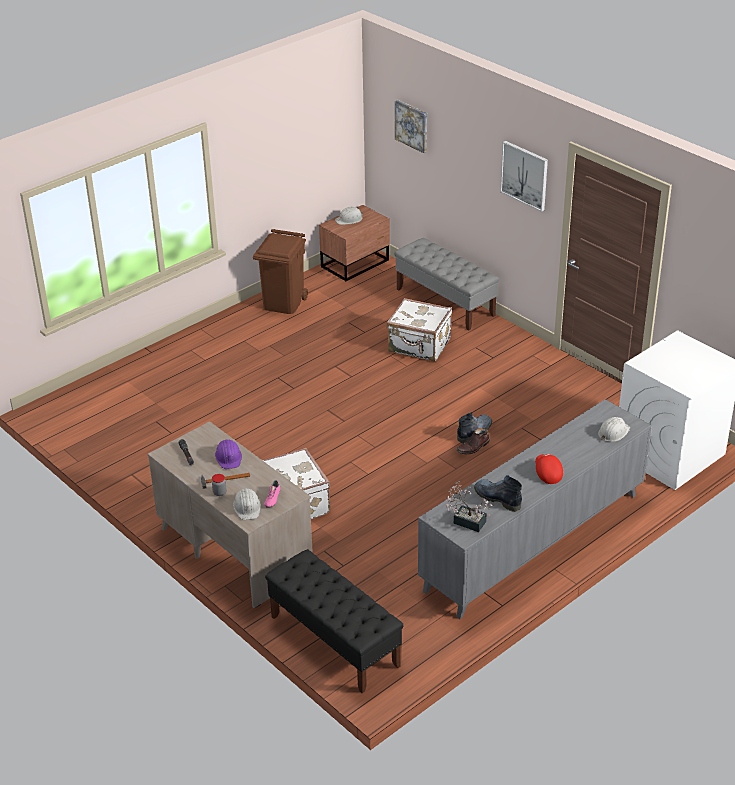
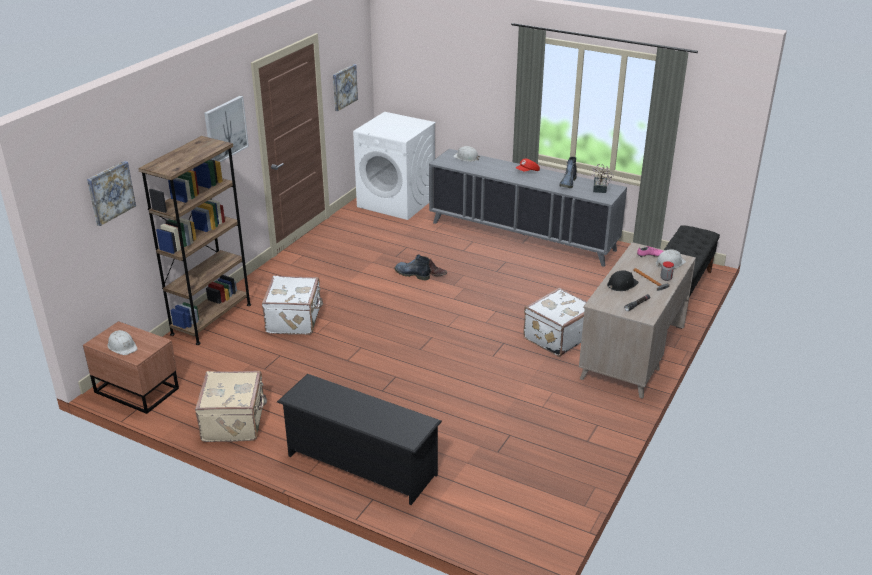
camera: 110 degrees left, 5 degrees down
(191, 352) = (361, 465): none -> black shoe rack
(228, 457) = (621, 284): purple hard hat -> black hard hat
(283, 303) = (235, 422): brown trash can -> beige suitcase
(445, 302) = (211, 319): grey bench -> brown bookcase
(702, 281) = (344, 87): none -> picture

